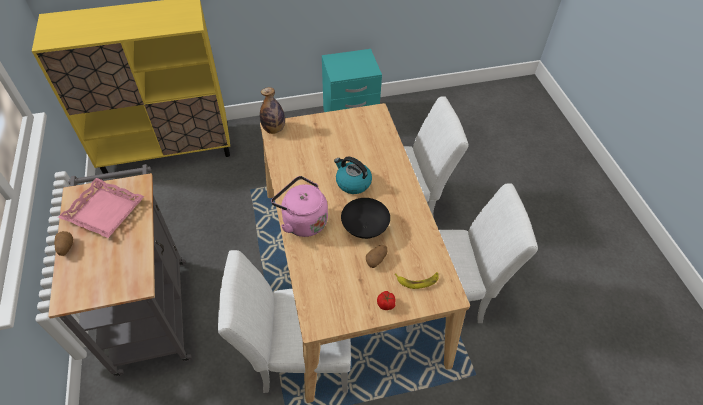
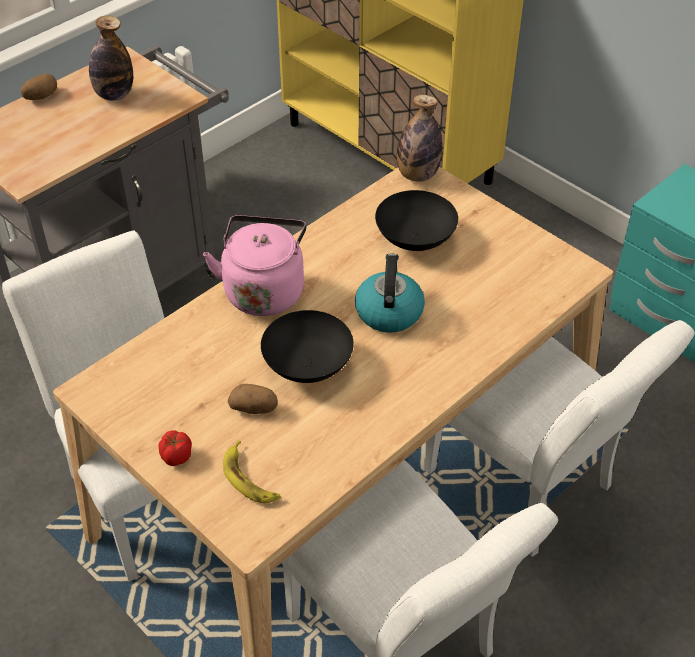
camera: 60 degrees right, 5 degrees down
(104, 212) = (114, 95): pink tray -> bottle
(316, 151) = (416, 240): none -> black bowl

